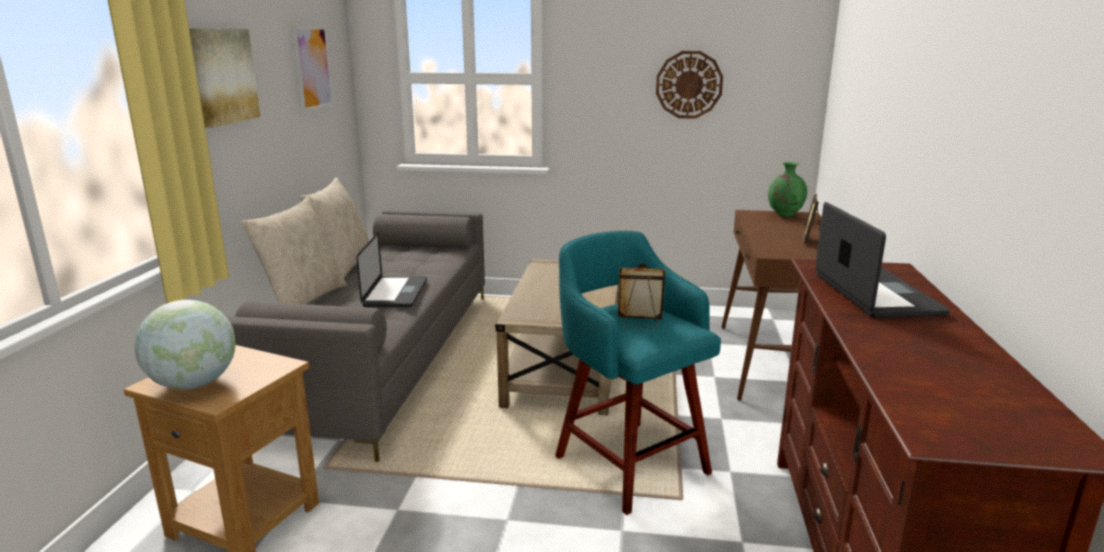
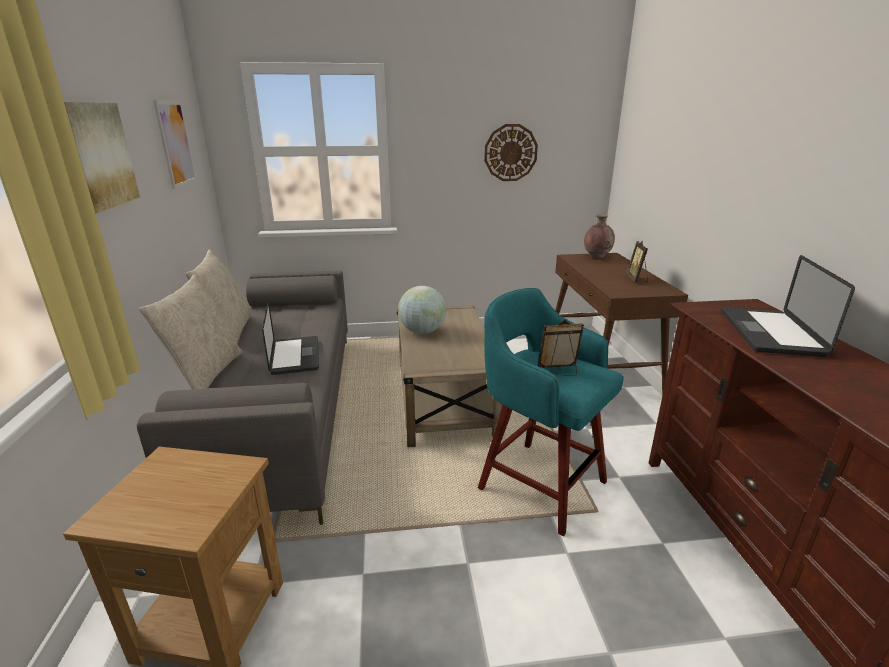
camera: 15 degrees left, 5 degrees up
(193, 384) = (150, 511): globe -> globe (422, 331)
(784, 215) = (596, 257): green vase -> brown vase
(876, 294) = (770, 333): laptop -> laptop turned 150 degrees counterclockwise

